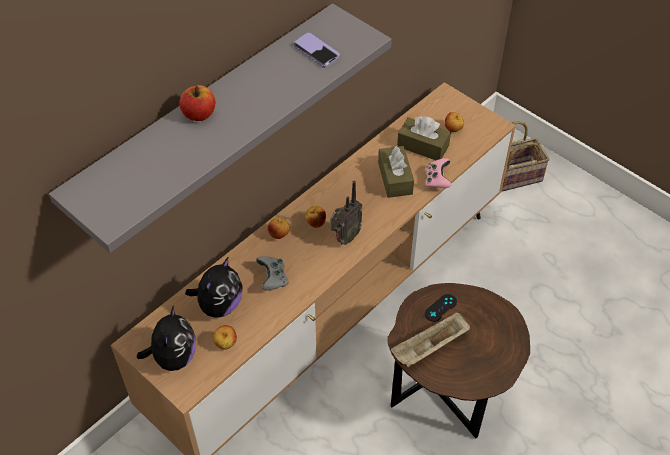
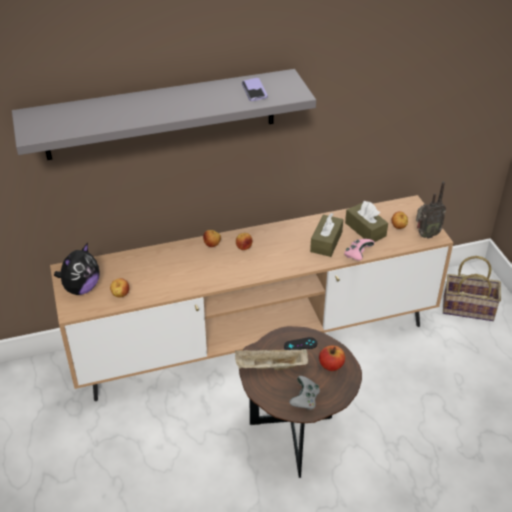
camera: 30 degrees right, 10 degrees down
(199, 114) = (142, 100): apple -> apple (331, 365)
(219, 305) = (136, 270): plush toy -> none
(273, 279) = (185, 270): grey game controller -> grey game controller (304, 400)
(344, 238) = (256, 265): radio -> radio (426, 235)

